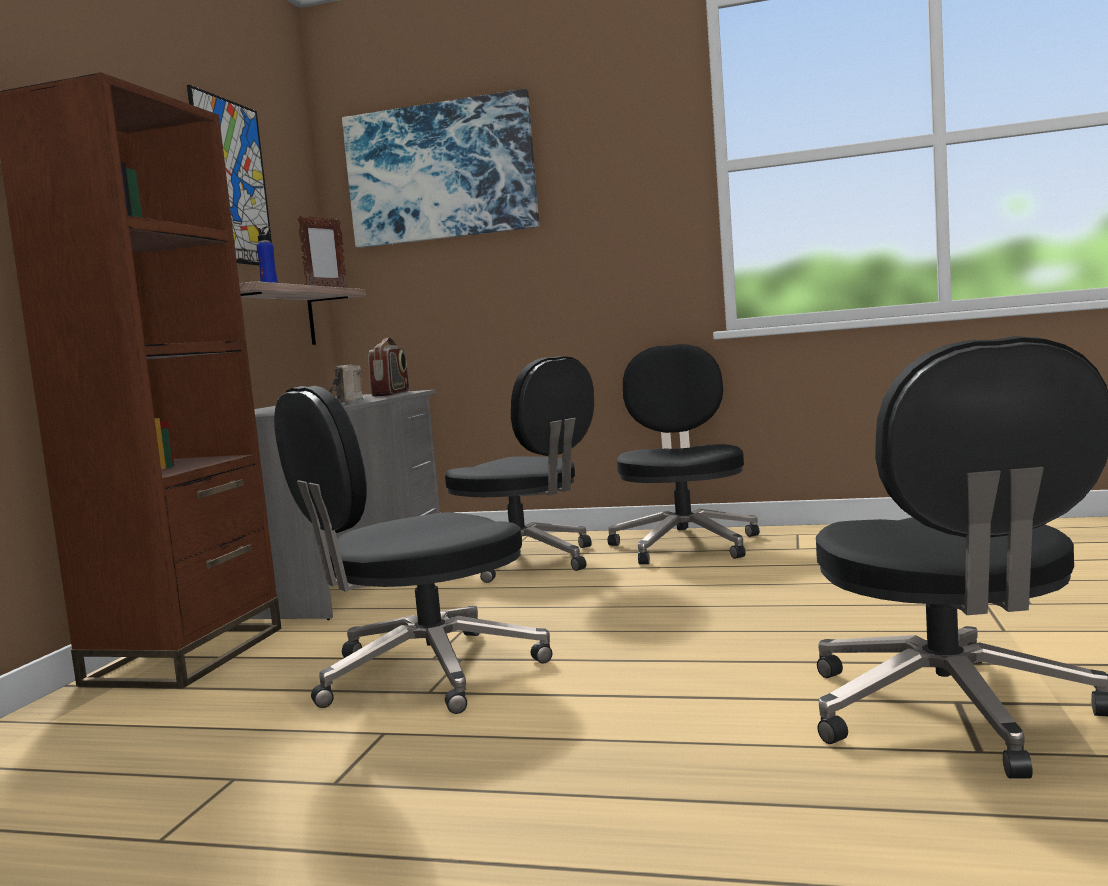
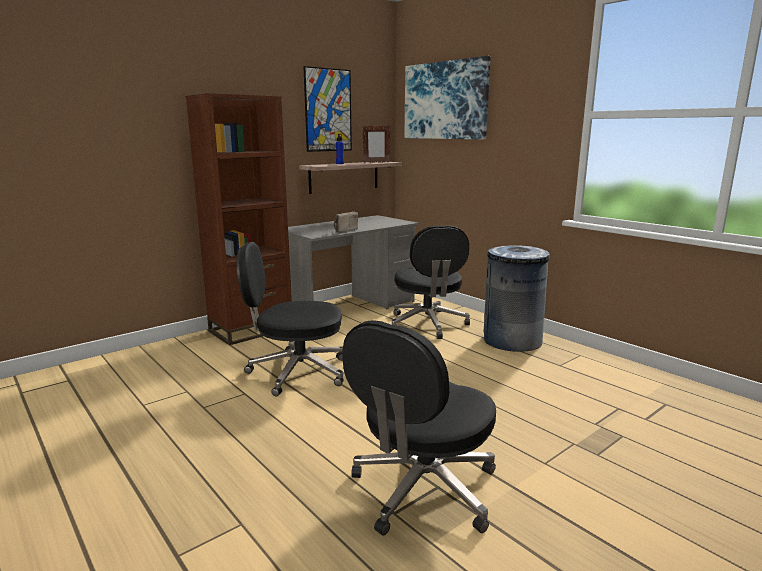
camera: 35 degrees right, 10 degrees up
(391, 394) = (391, 223): radio -> none
(685, 544) = (512, 341): black office chair -> grey trash can

